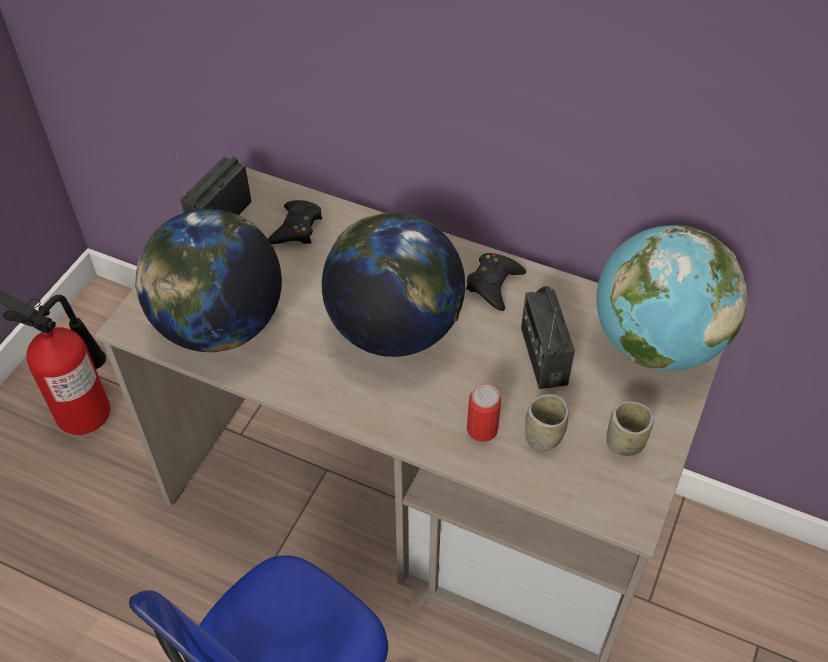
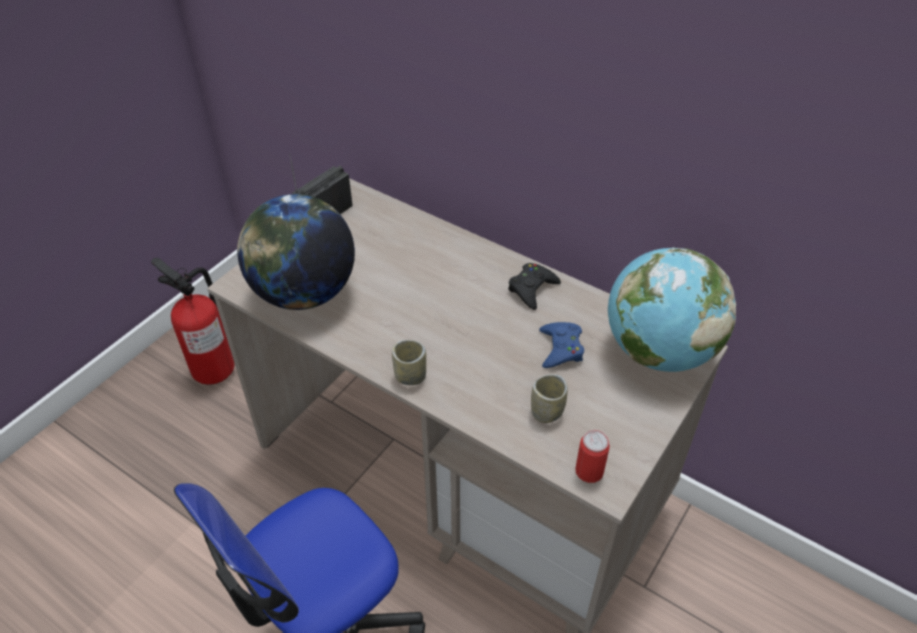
camera: 10 degrees right, 5 degrees down
(296, 228) = (383, 229): black game controller -> none
(395, 330) = (442, 313): globe -> none
(482, 429) = (496, 399): can -> can (589, 471)
(543, 356) = (561, 348): radio -> blue game controller
(624, 443) = (615, 426): cup -> cup (410, 376)

